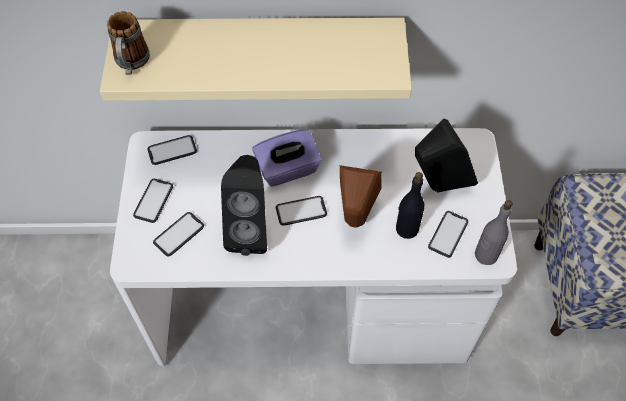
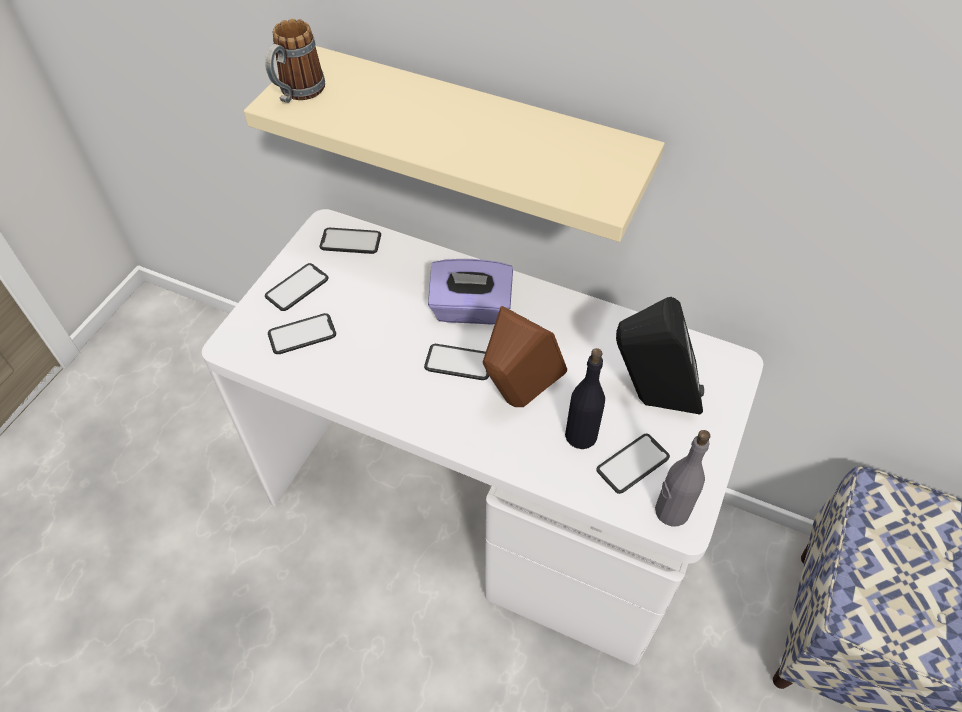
camera: 25 degrees right, 5 degrees down
(250, 229) = (385, 360): black speaker -> none

